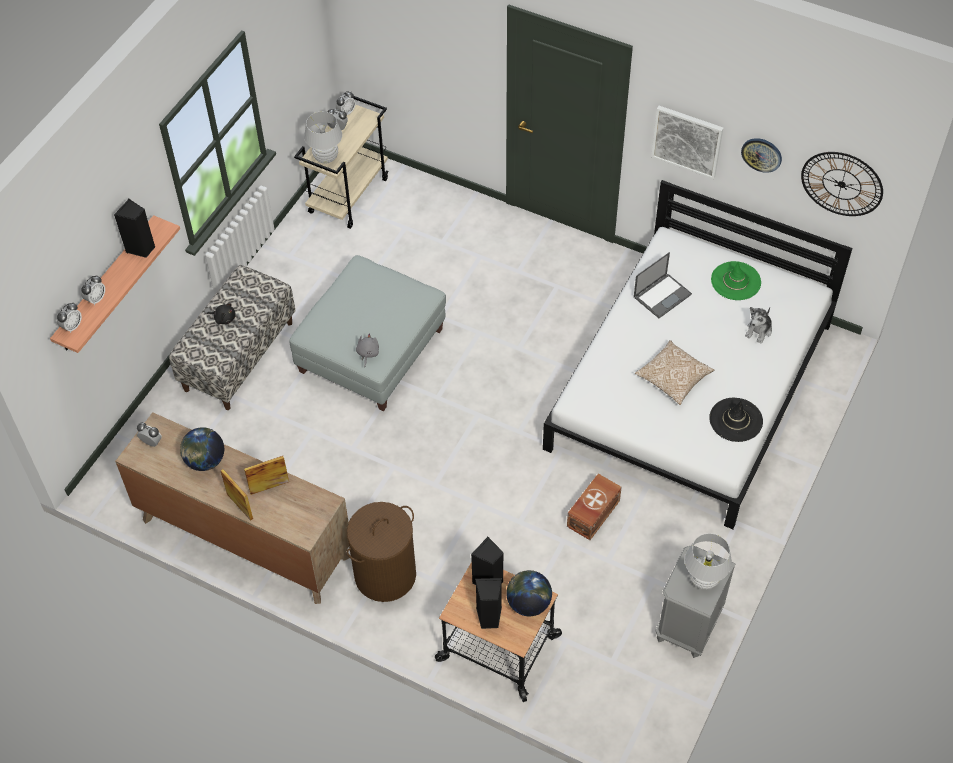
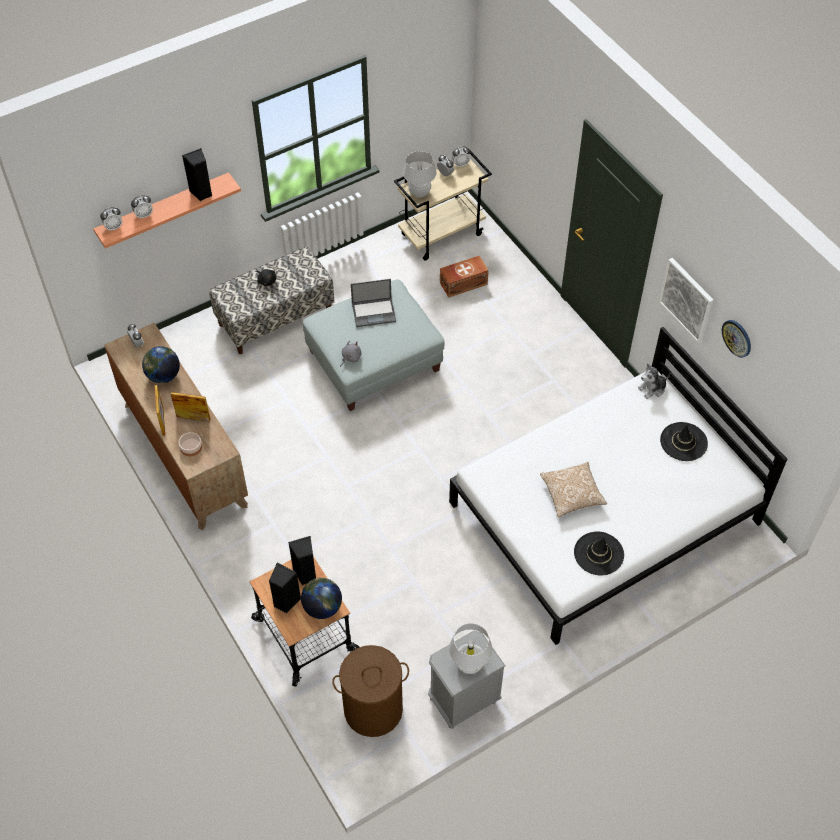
camera: 30 degrees right, 0 degrees up
(289, 516) = (190, 447): none -> bowl
(385, 575) = (263, 534): brown laundry basket -> brown laundry basket (373, 710)
(592, 514) = (451, 572): brown storage box -> brown storage box (462, 283)
(662, 295) = (613, 423): laptop -> laptop (374, 312)
(735, 281) = (683, 442): green hat -> black hat
(759, 330) = (673, 491): plush toy -> plush toy (652, 389)
(841, 184) = (790, 394): wall clock -> none

